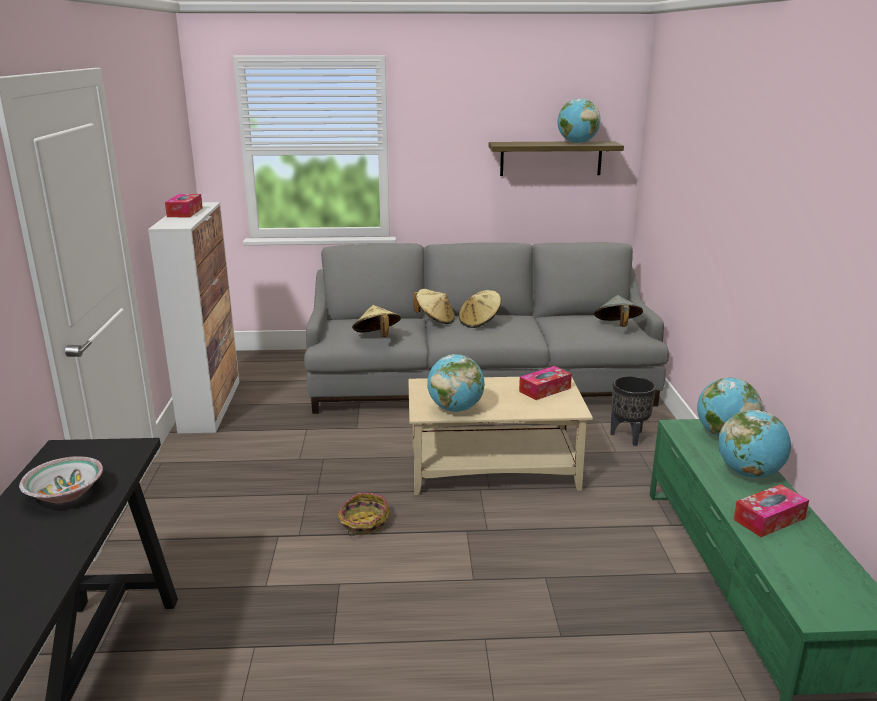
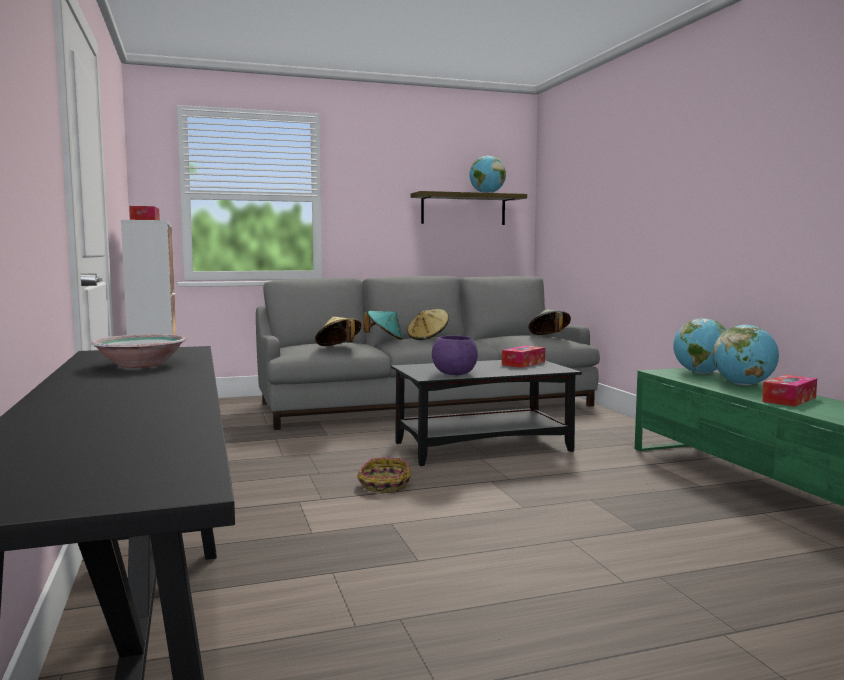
camera: 15 degrees left, 15 degrees down
(435, 320) = (385, 339): beige hat -> turquoise hat
(455, 409) = (454, 374): globe -> purple bowl
(494, 469) = (483, 446): beige coffee table -> black coffee table
(629, 436) = (585, 422): black planter -> none

